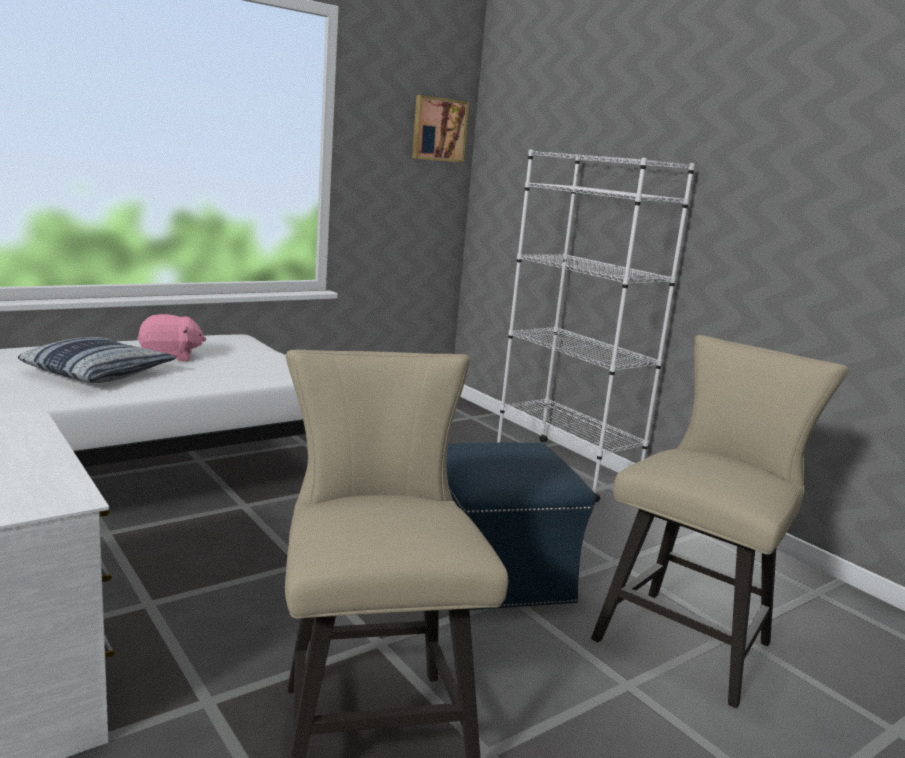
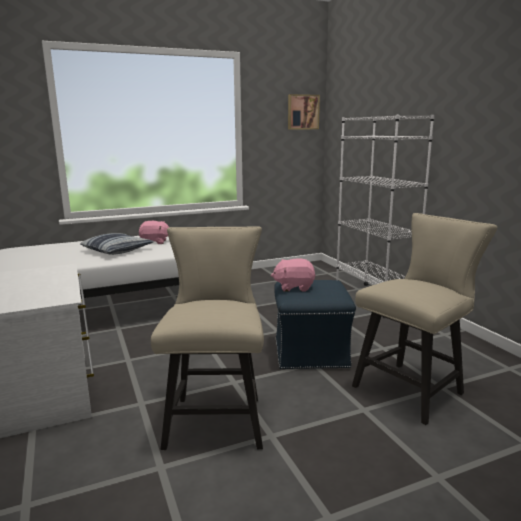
camera: 15 degrees right, 0 degrees up
(478, 458) = (294, 287): none -> pink plush toy

